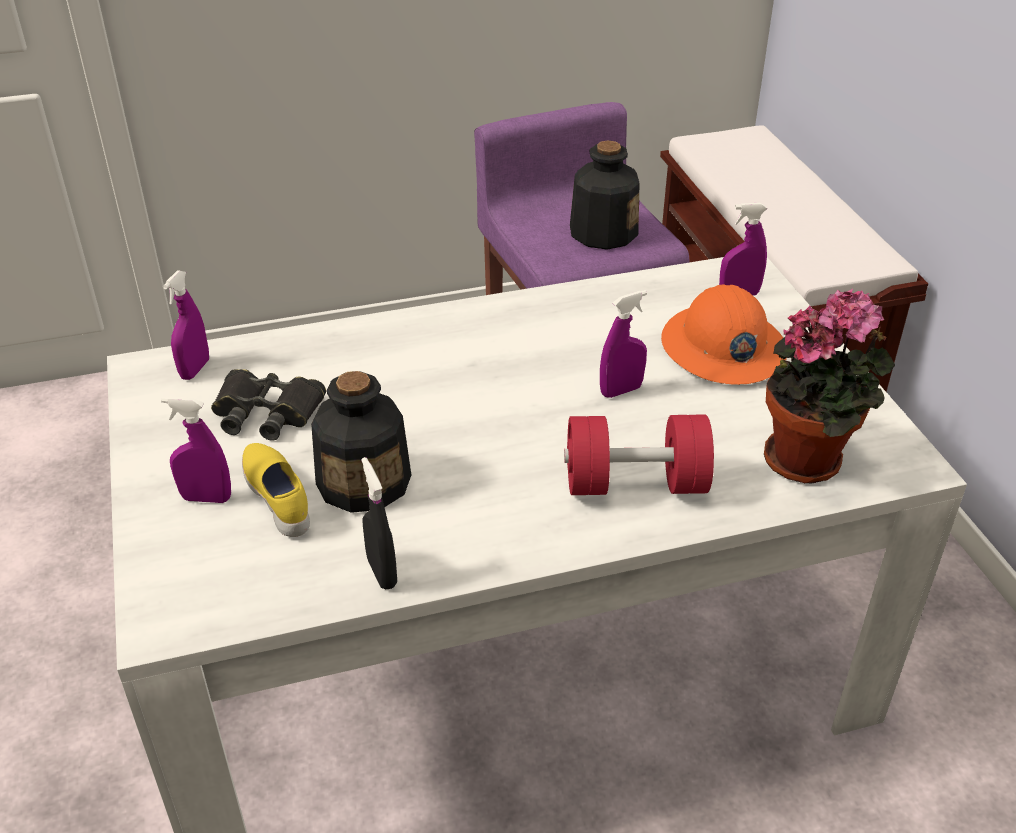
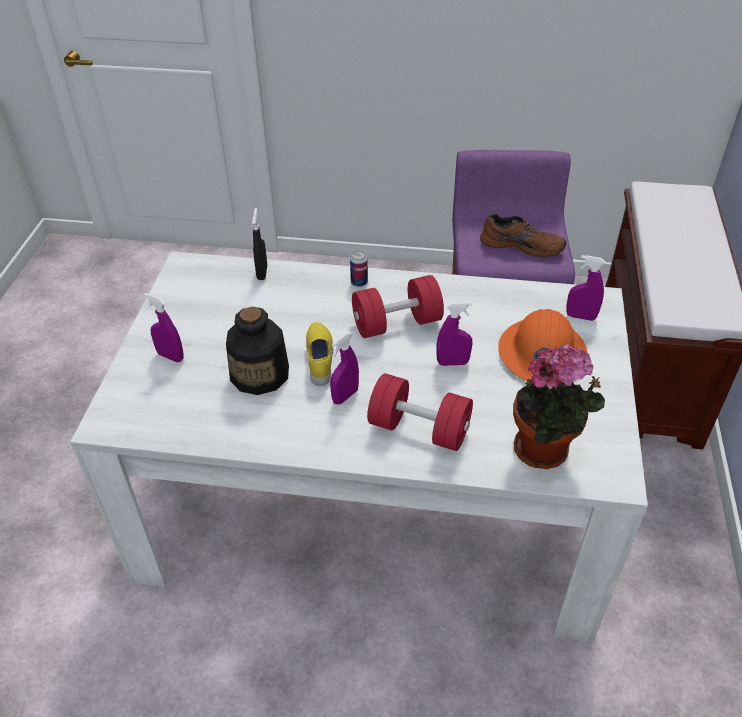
camera: 25 degrees right, 5 degrees up
(195, 369) = (211, 273): purple spray bottle -> purple spray bottle (345, 396)
(267, 412) = (234, 313): black binoculars -> none
(280, 499) = (208, 370): yellow shoe -> yellow shoe (320, 360)
(382, 573) = (235, 434): black spray bottle -> black spray bottle (262, 272)
(425, 326) = (359, 282): none -> can
(513, 363) = (397, 323): none -> red dumbbell
(602, 232) = (522, 244): bottle -> brown shoe

